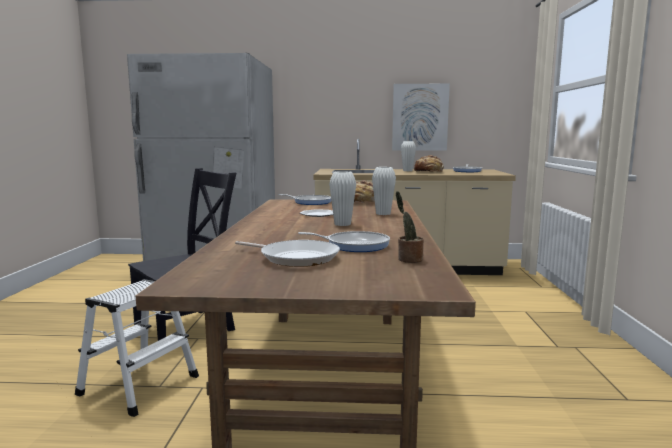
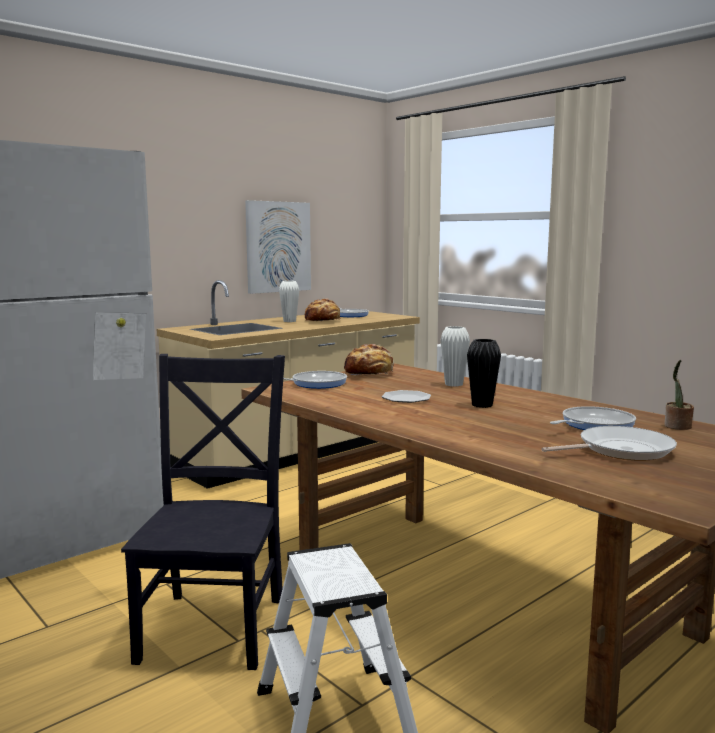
camera: 45 degrees left, 0 degrees up
(342, 224) = (482, 405): white vase -> black vase

